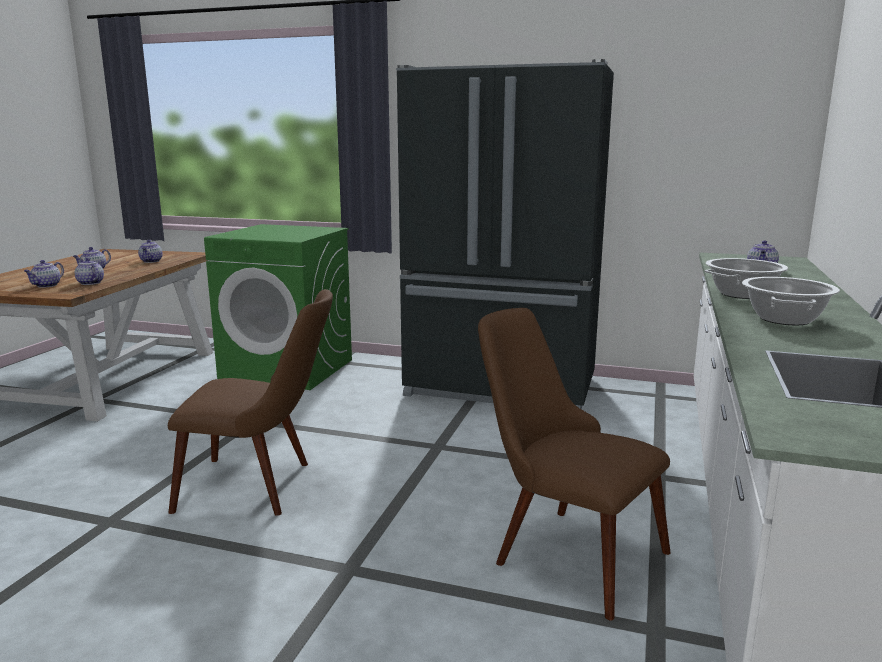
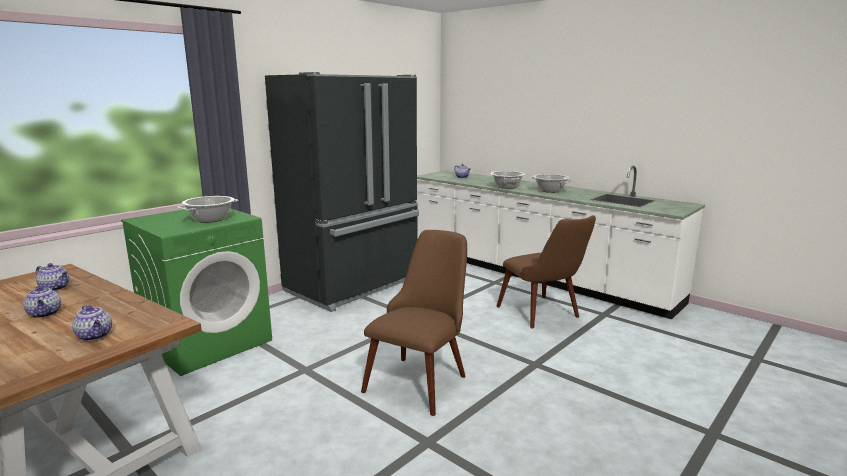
camera: 65 degrees left, 0 degrees up
(90, 283) = (127, 315): teapot -> none
(279, 235) = (210, 219): none -> cooking pot
(562, 550) = (544, 315): brown chair -> brown chair turned 90 degrees counterclockwise

